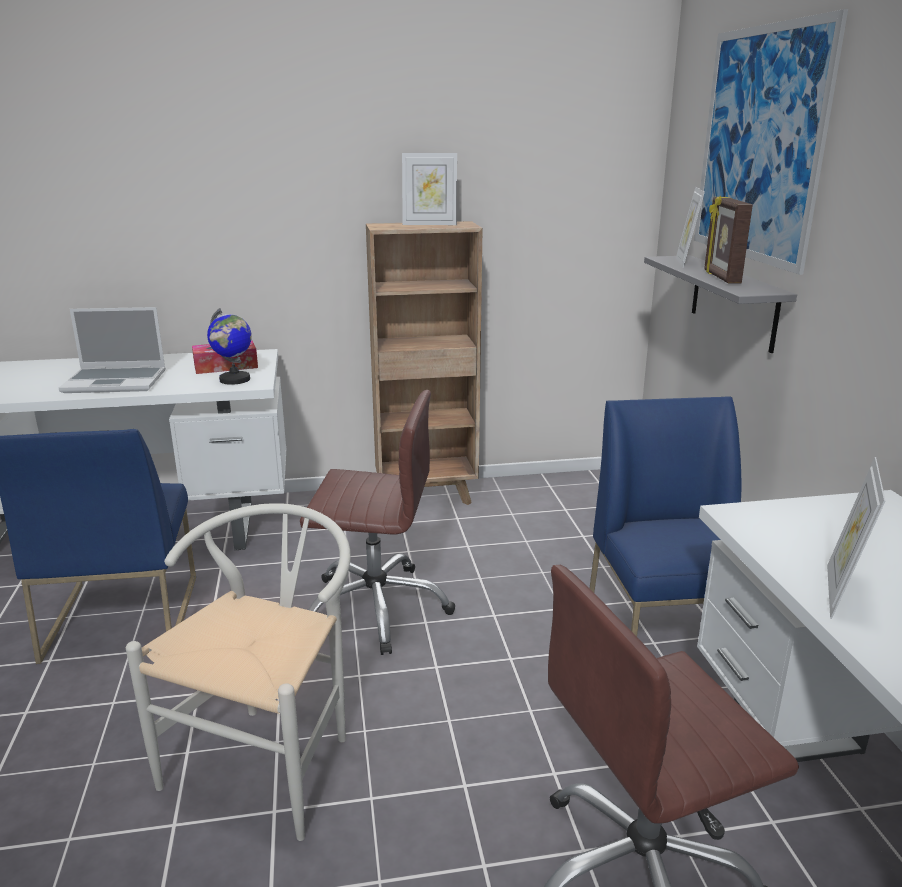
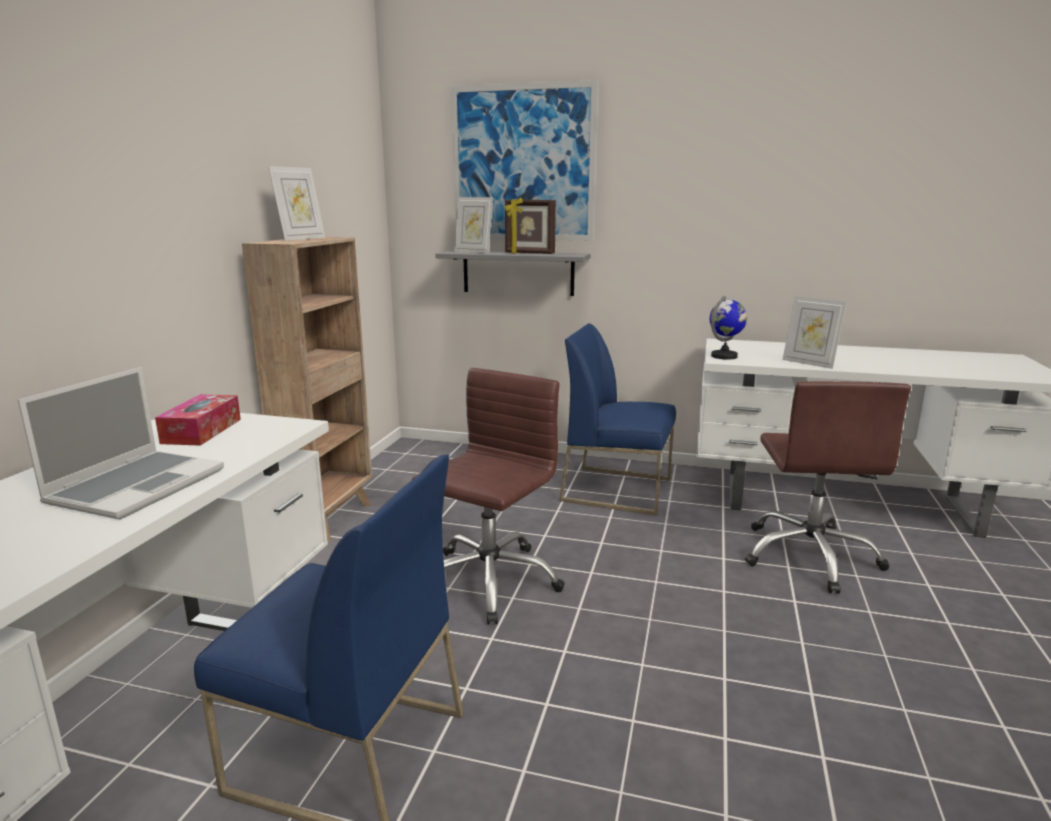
camera: 65 degrees left, 5 degrees down
(234, 380) = (264, 431): globe -> globe (724, 356)
(271, 757) = (662, 670): white chair -> none

